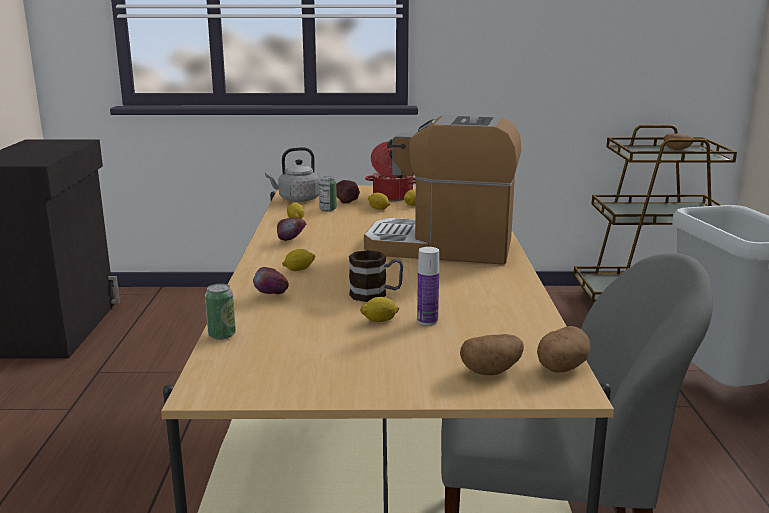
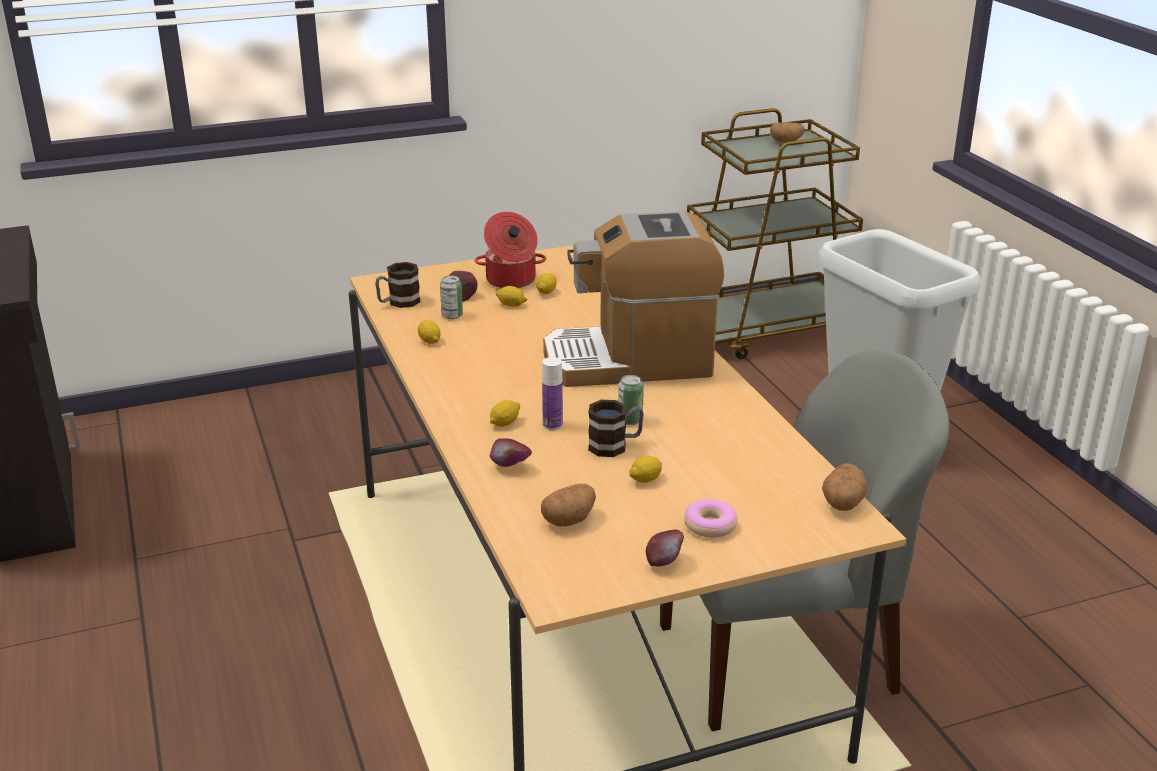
camera: 20 degrees left, 10 degrees up
(222, 335) = (508, 529): can -> can (630, 420)
(291, 241) = (457, 379): apple -> apple (664, 563)
(297, 199) = (398, 302): grey kettle -> mug
(409, 362) = (710, 525): none -> donut
(427, 321) = (690, 471): bottle -> bottle (552, 425)
(491, 371) = (787, 520): potato -> potato (569, 520)

